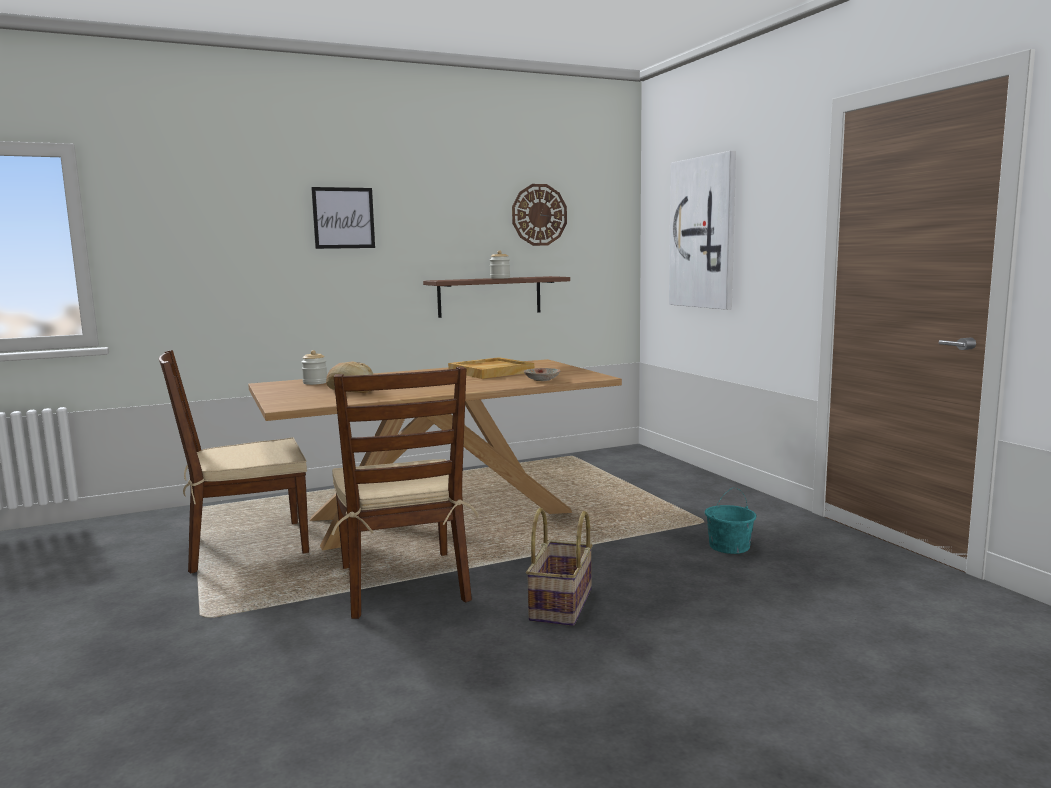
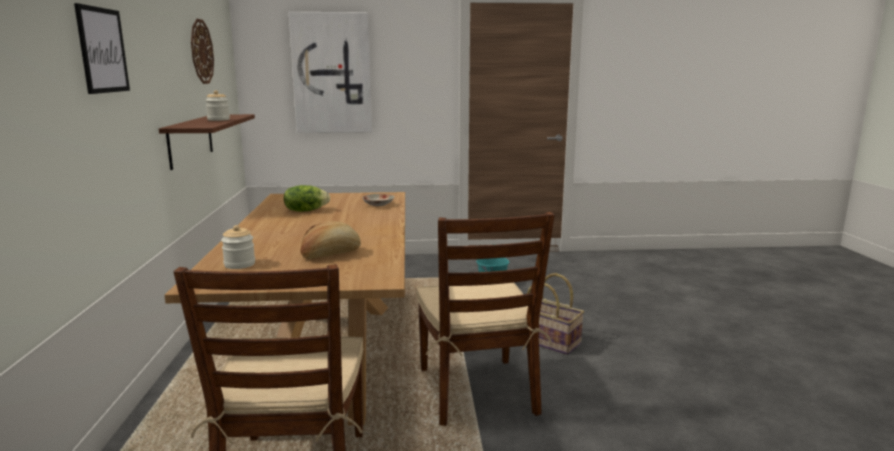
camera: 70 degrees left, 5 degrees up
(404, 584) = (477, 391): brown chair -> brown chair turned 75 degrees clockwise
(491, 371) = (305, 210): beige tray -> lettuce

